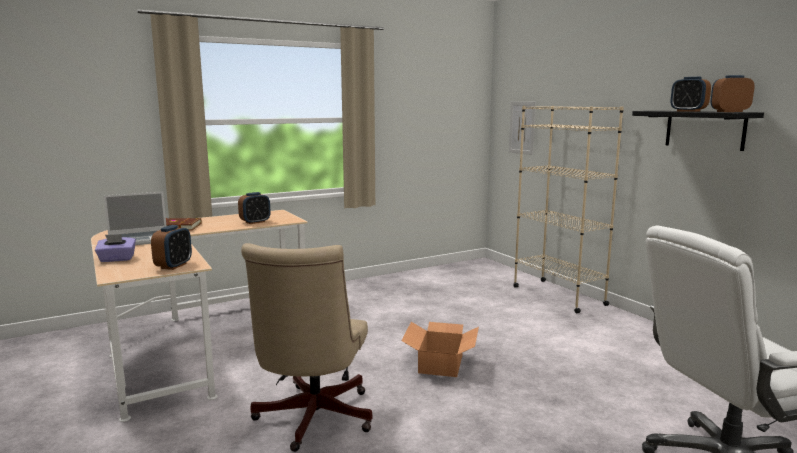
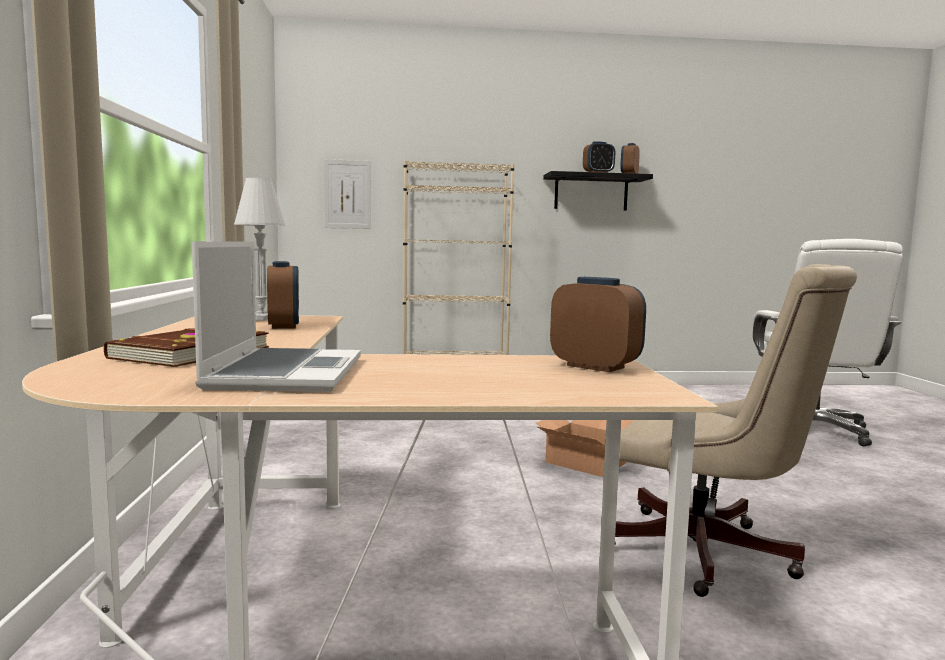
camera: 65 degrees left, 5 degrees down
(117, 259) = (486, 390): purple tissue box -> none
(276, 216) = (262, 319): none -> white table lamp

